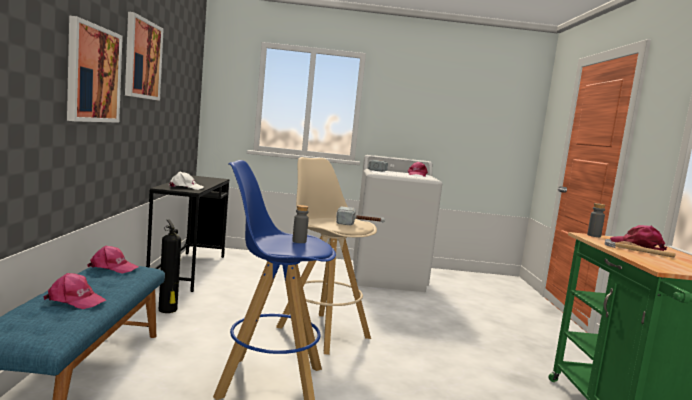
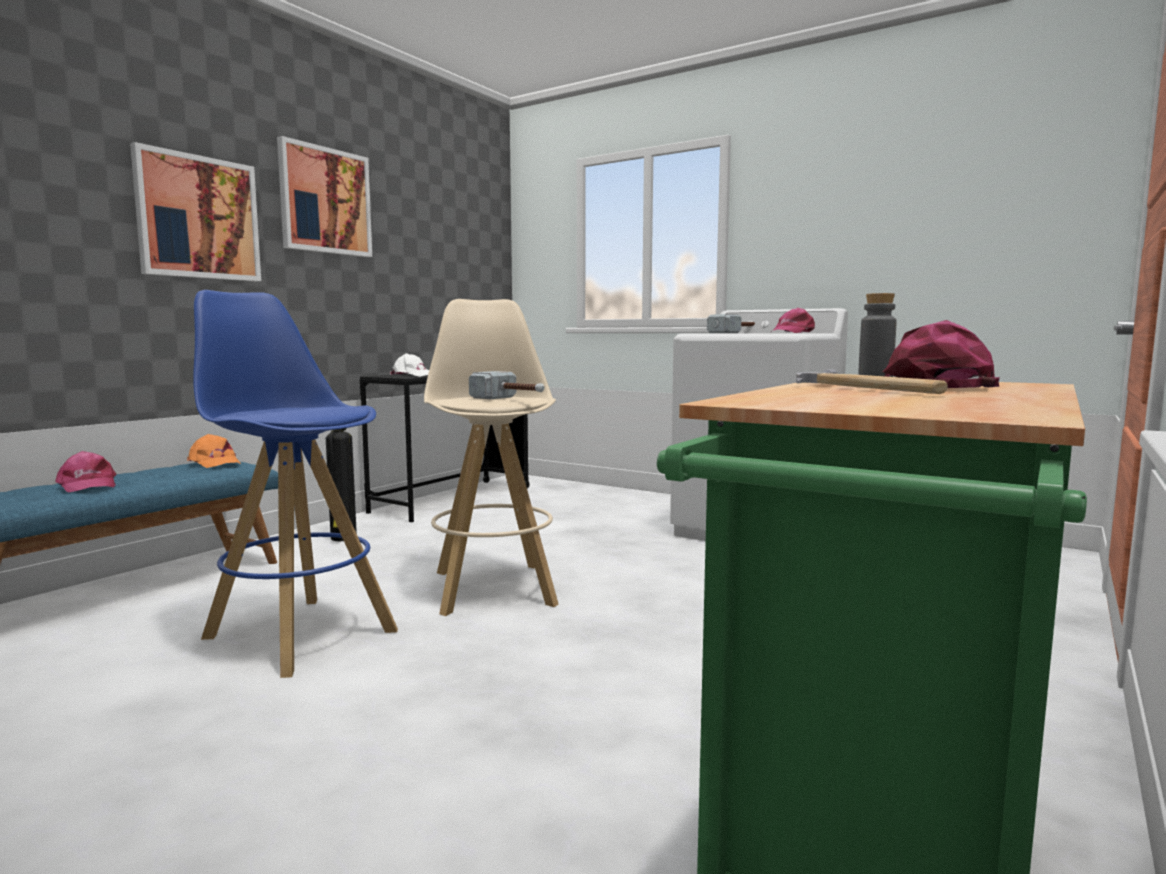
camera: 35 degrees right, 0 degrees up
(113, 267) = (214, 463): pink cap -> orange cap
(299, 241) = (306, 408): grey bottle -> none

